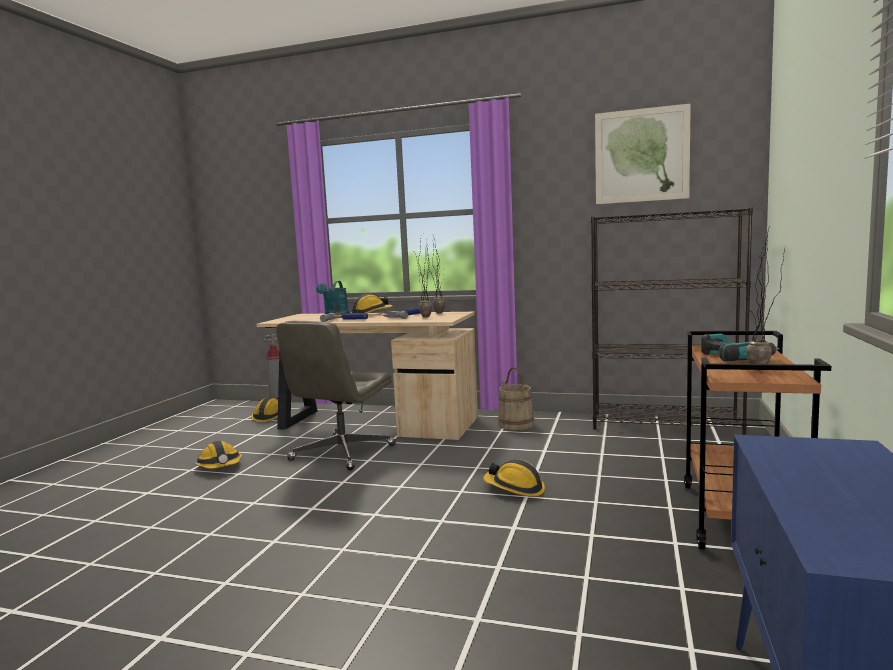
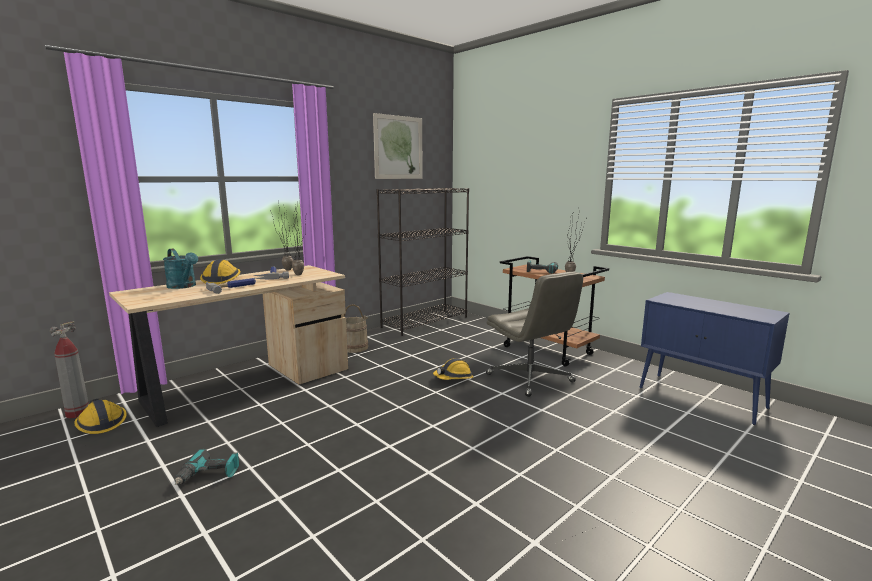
camera: 60 degrees left, 5 degrees up
(220, 466) = (209, 475): hard hat -> power drill
(342, 453) = (294, 411): grey office chair -> grey office chair (530, 378)

